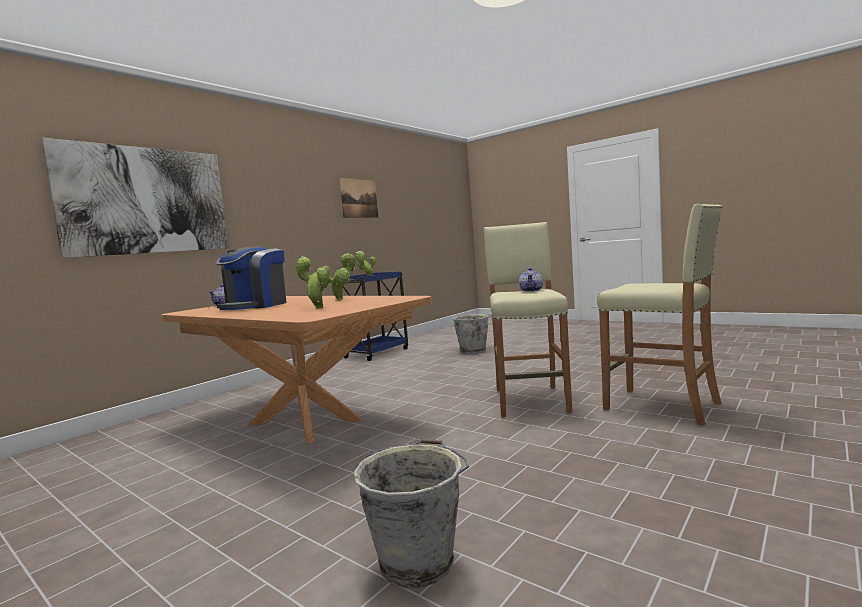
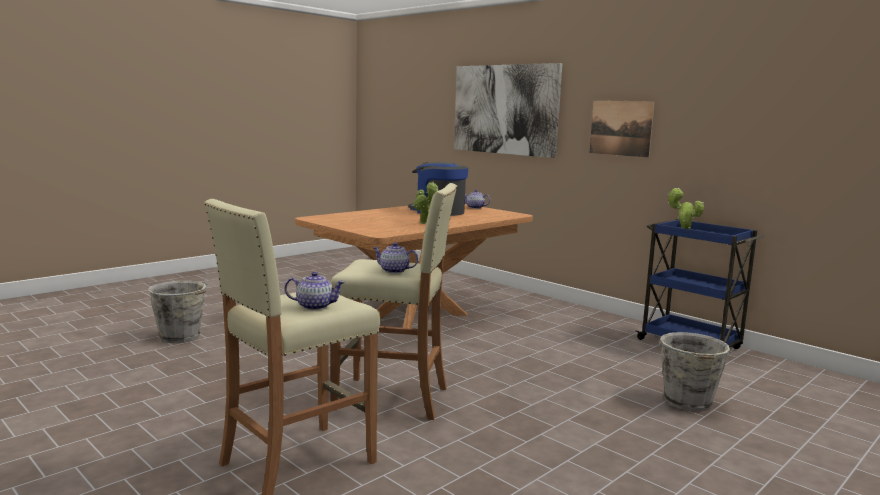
camera: 95 degrees right, 5 degrees up
(317, 308) = (371, 219): potted plant -> none
(359, 198) = (757, 106): picture -> picture (621, 128)
(654, 284) = (314, 306): none -> teapot

